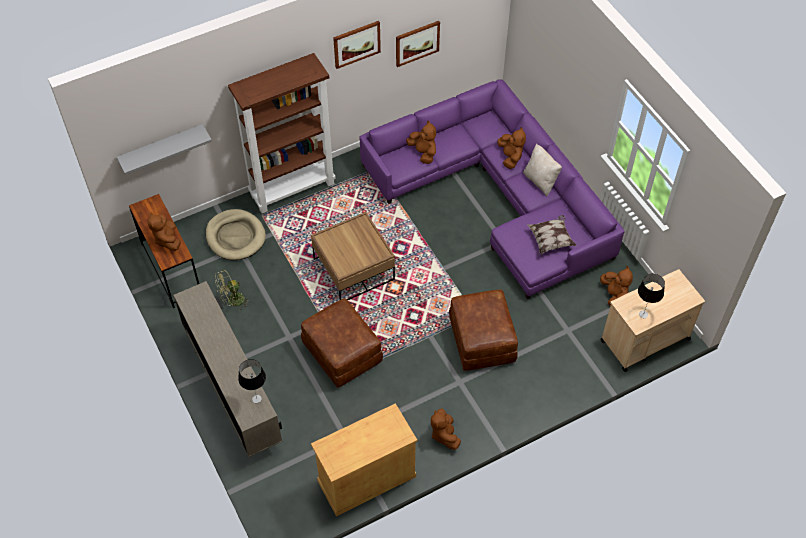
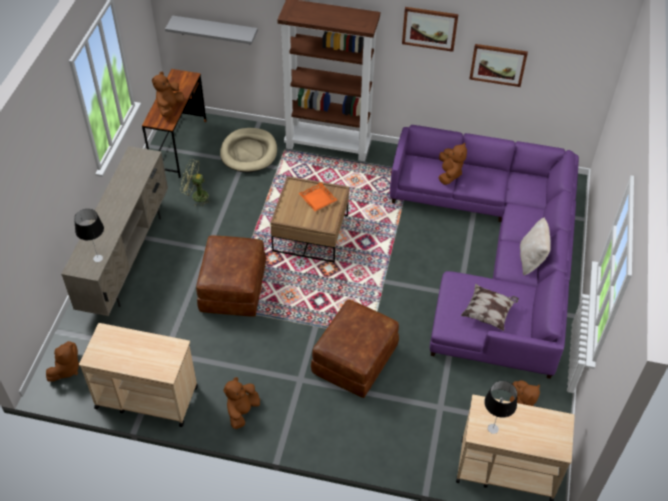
camera: 40 degrees right, 5 degrees down
(353, 237) = (317, 199): none -> orange tray
(366, 478) = (146, 397): beige cabinet -> beige cart
(510, 157) = (524, 223): brown plush toy -> brown plush toy (66, 369)

